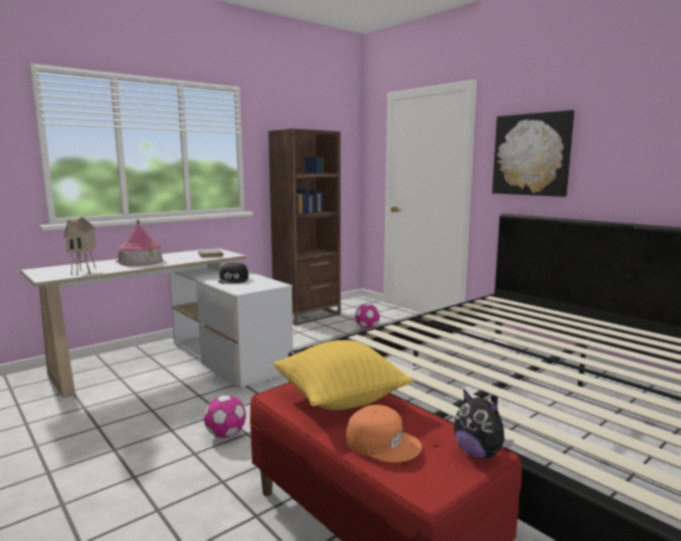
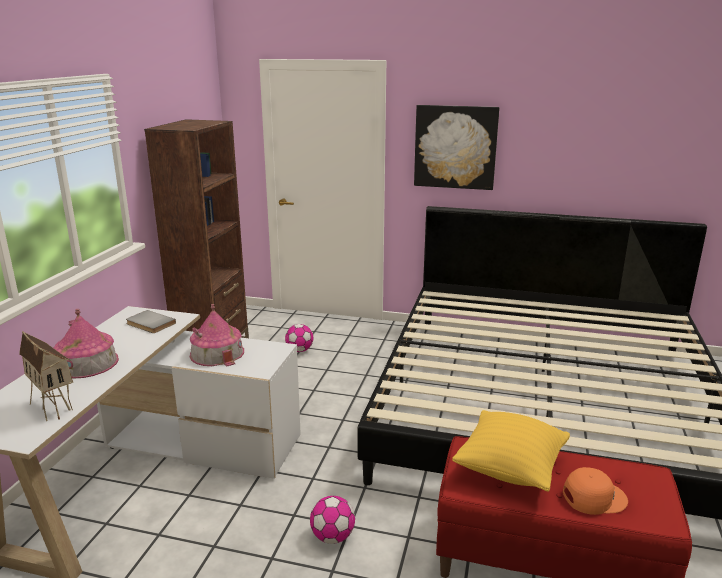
camera: 35 degrees left, 10 degrees up
(234, 279) = (217, 353): black cap -> toy house
(479, 454) = (651, 477): plush toy -> none

